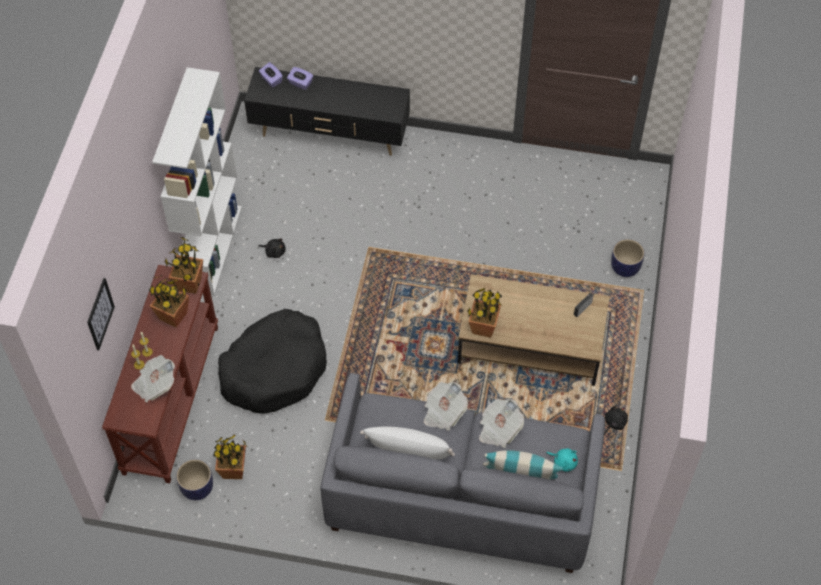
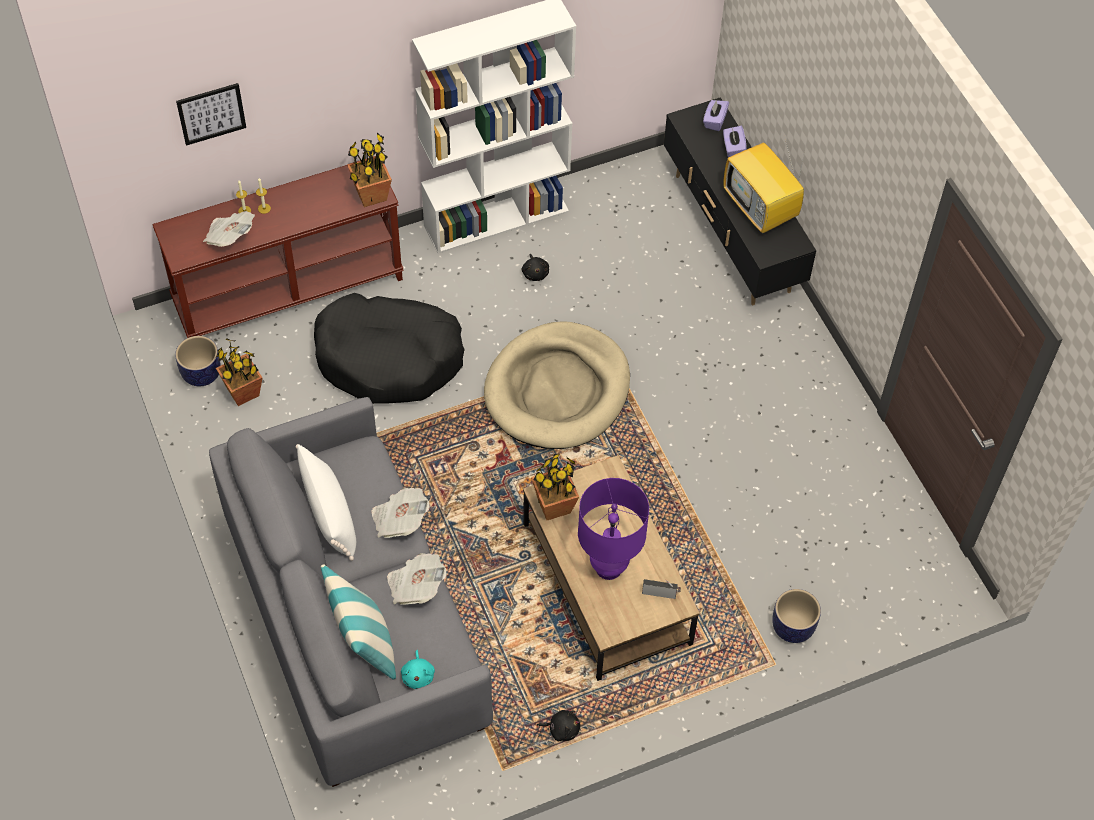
camera: 55 degrees right, 0 degrees up
(173, 316) = (323, 204): potted plant -> none
(358, 97) = (761, 210): none -> television
(373, 290) = (557, 390): none -> beige dog bed
(547, 324) = (608, 567): none -> purple table lamp

